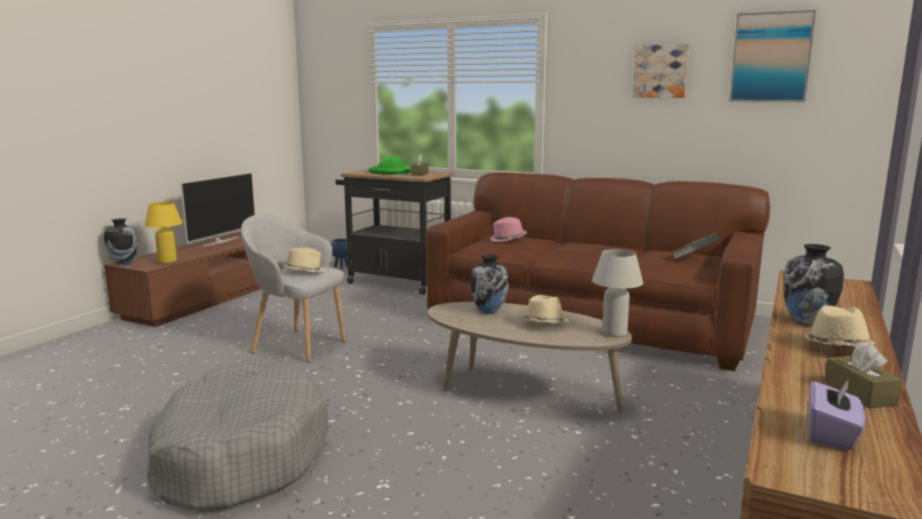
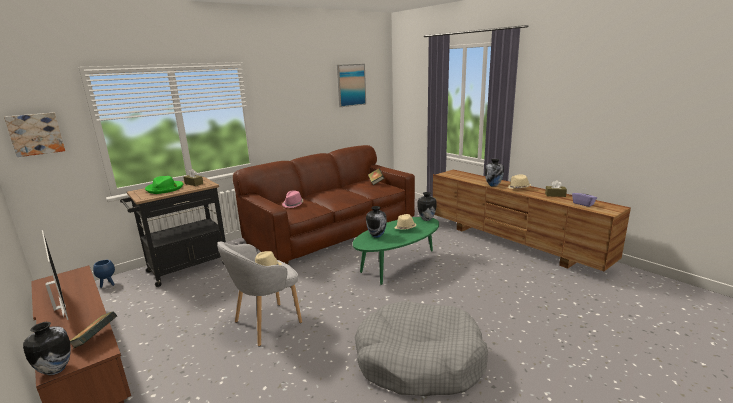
camera: 65 degrees left, 5 degrees up
(167, 261) = (96, 340): yellow table lamp -> book
(522, 392) = (398, 266): beige coffee table -> green coffee table
(614, 333) = (426, 219): white table lamp -> vase
(660, 71) = (309, 94): picture -> picture (35, 134)

